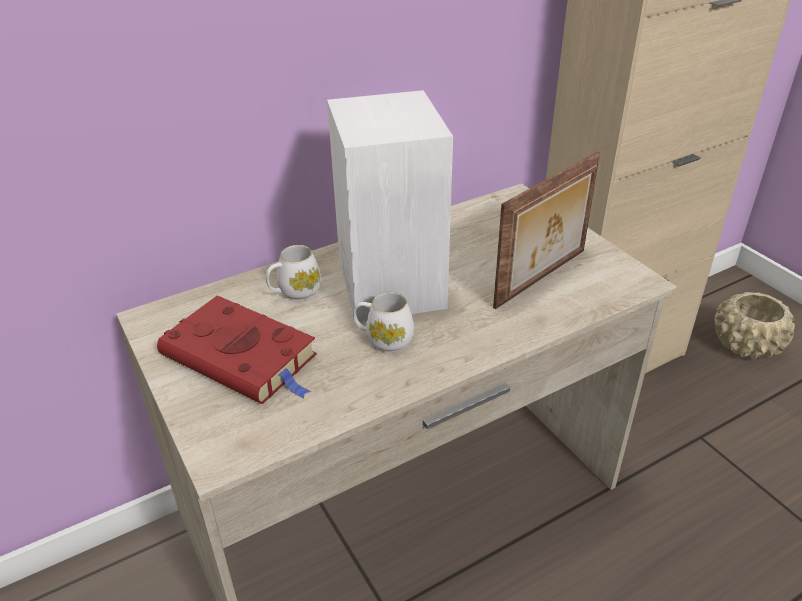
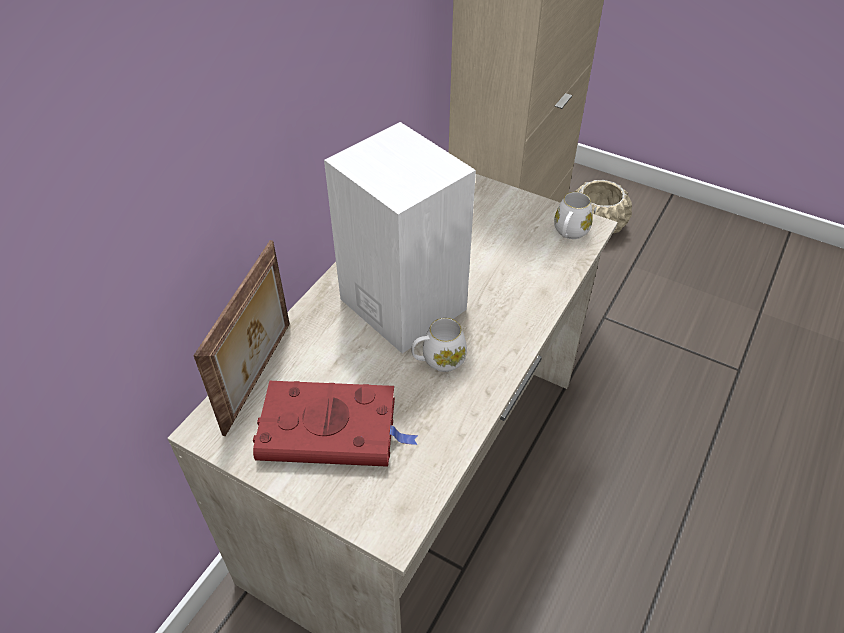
camera: 30 degrees left, 10 degrees up
(295, 292) = (324, 345): white mug -> white mug (569, 233)
(542, 279) = (519, 252): picture frame -> picture frame (260, 376)

